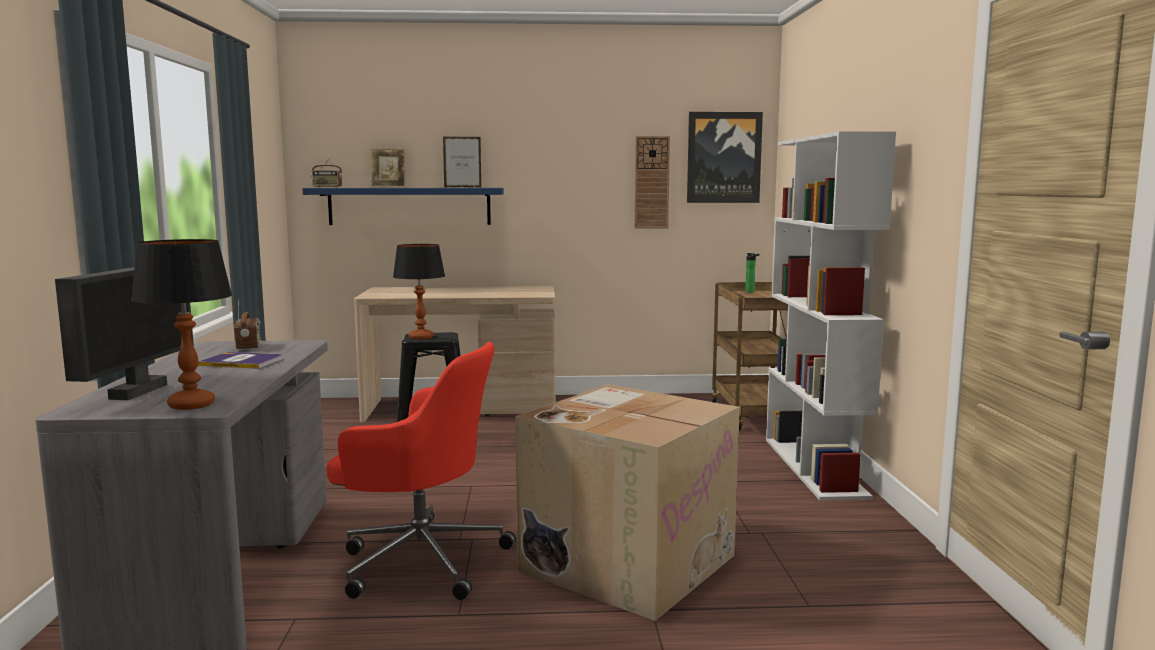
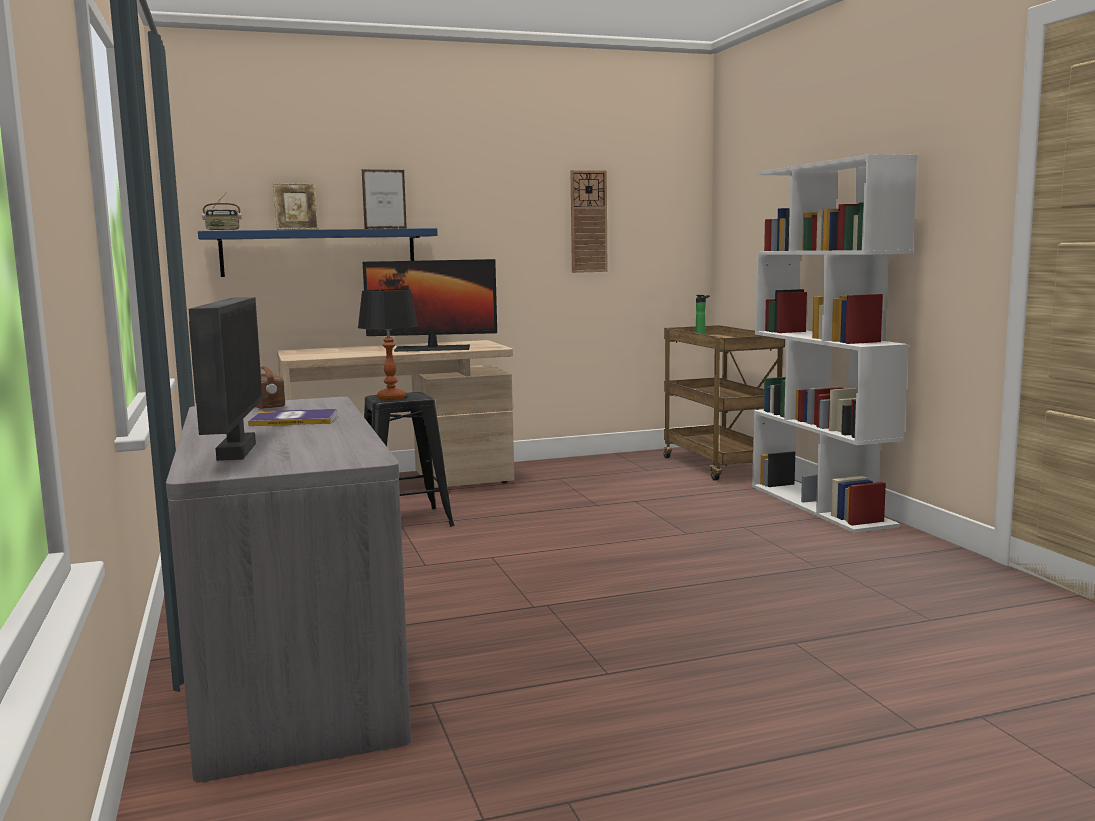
camera: 15 degrees left, 0 degrees up
(191, 405) = (333, 457): table lamp -> none
(420, 559) = (511, 630): red office chair -> none
(489, 293) = (432, 349): none -> monitor
(627, 561) = (727, 605): cardboard box -> none
(723, 157) = (661, 194): picture -> none

